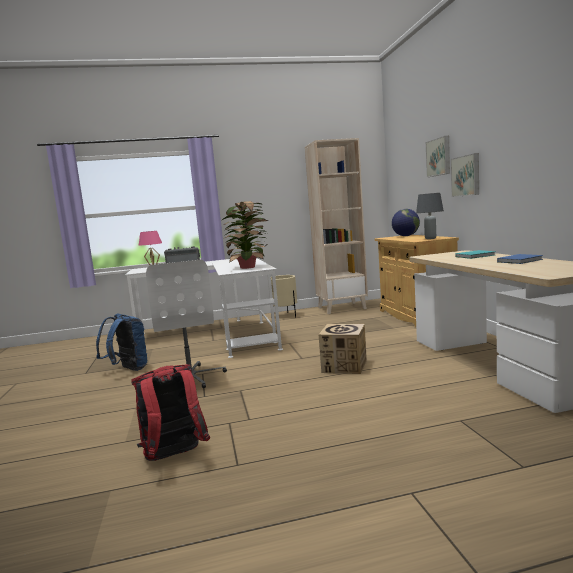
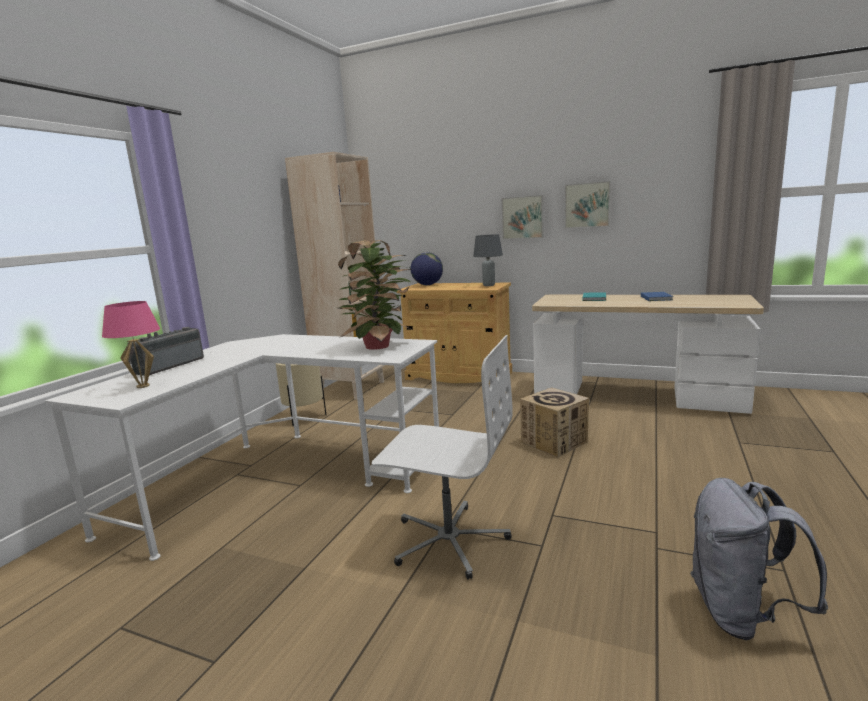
camera: 55 degrees left, 5 degrees up
(128, 369) = (297, 596): blue backpack -> none
(174, 457) = (741, 614): red backpack -> grey backpack
(439, 157) = (474, 194): picture -> picture (587, 205)

